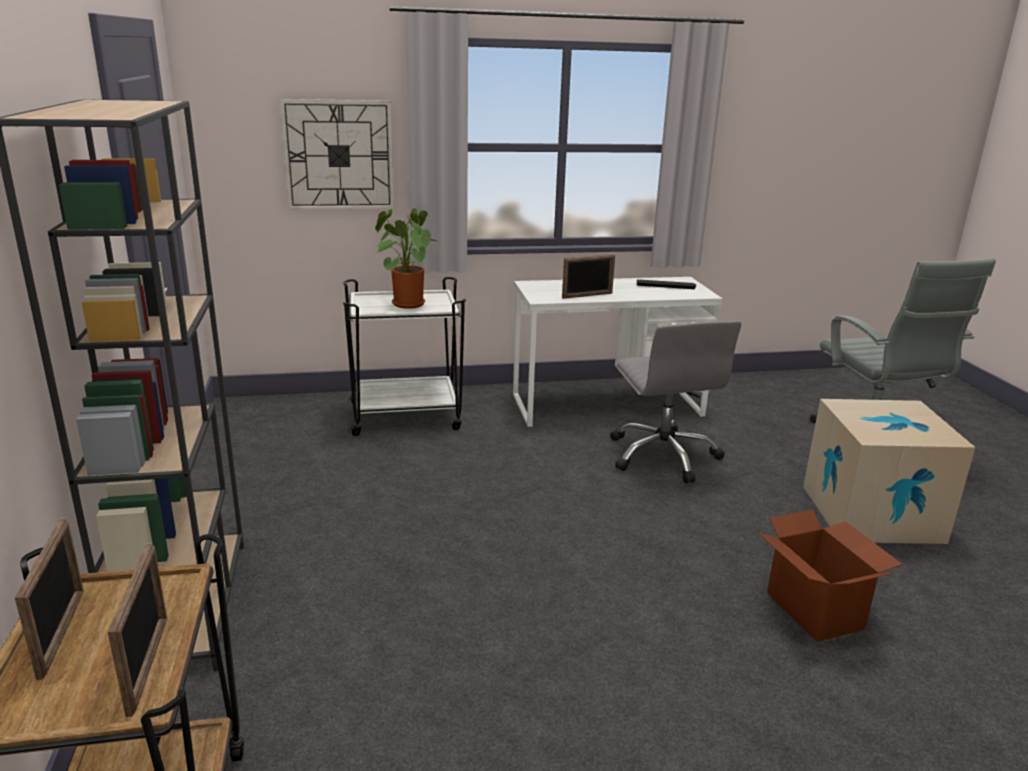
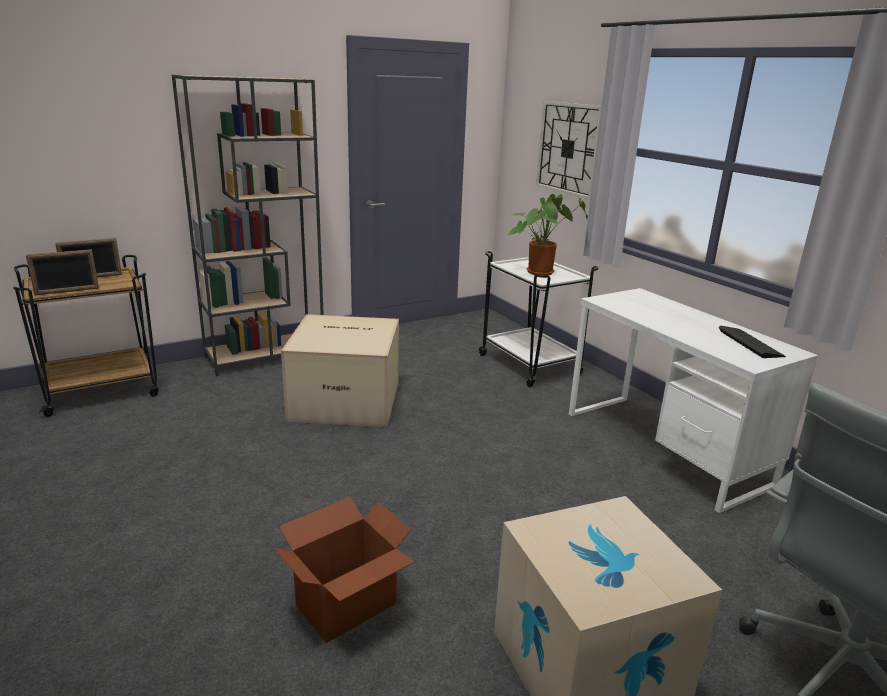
camera: 70 degrees right, 0 degrees up
(406, 549) = (347, 400): none -> cardboard box
(587, 295) = (642, 314): picture frame -> none
(663, 456) = (585, 491): grey office chair -> none

